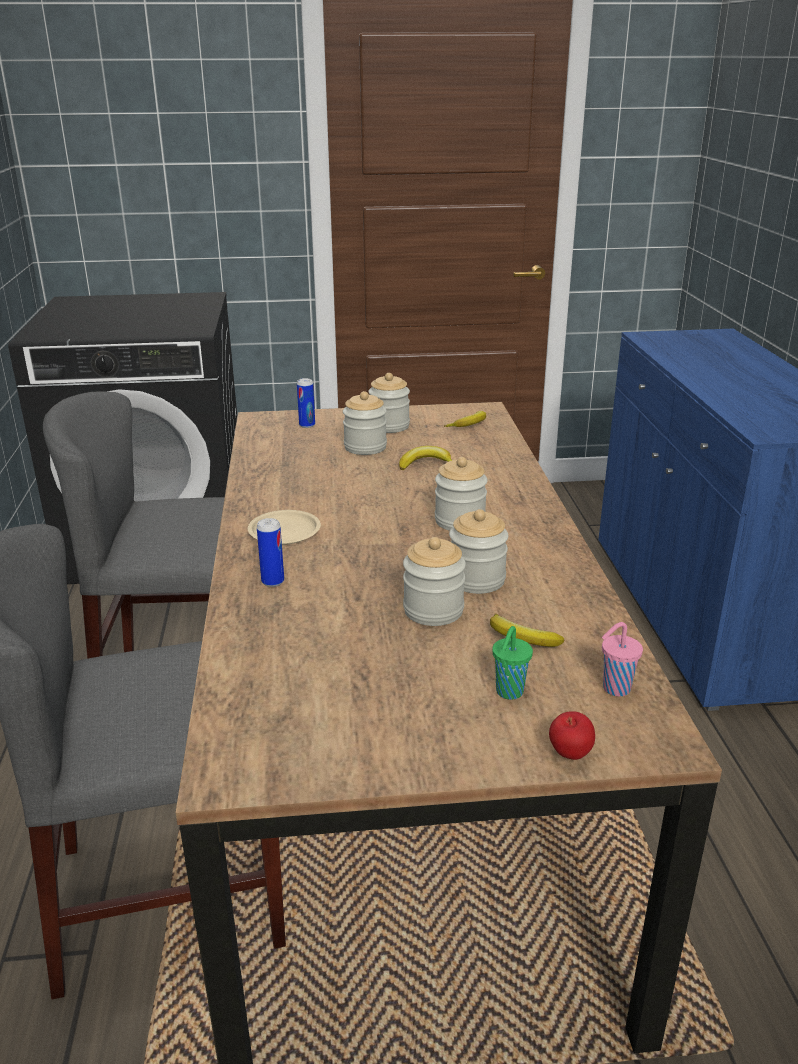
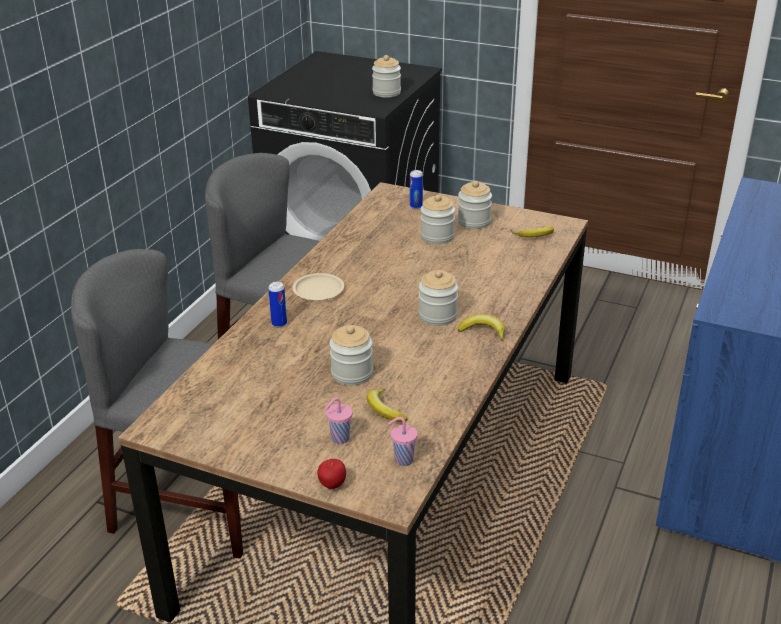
camera: 30 degrees right, 5 degrees up
(426, 464) = (464, 263): banana -> banana (483, 331)
(476, 580) = (401, 362): jar -> jar (386, 93)
(508, 692) = (339, 439): green cup -> pink cup

